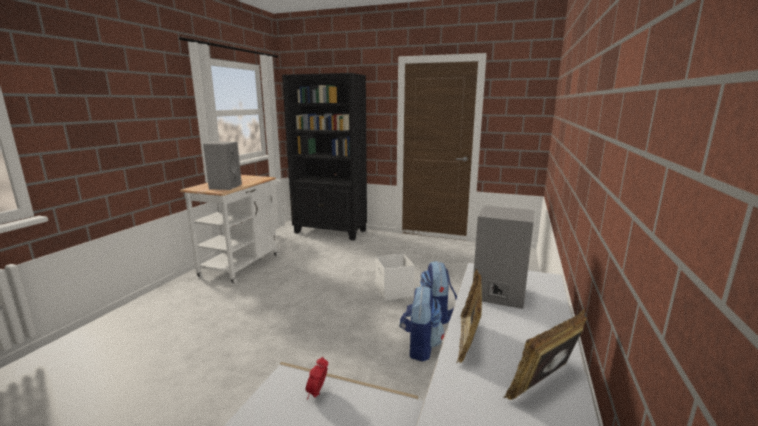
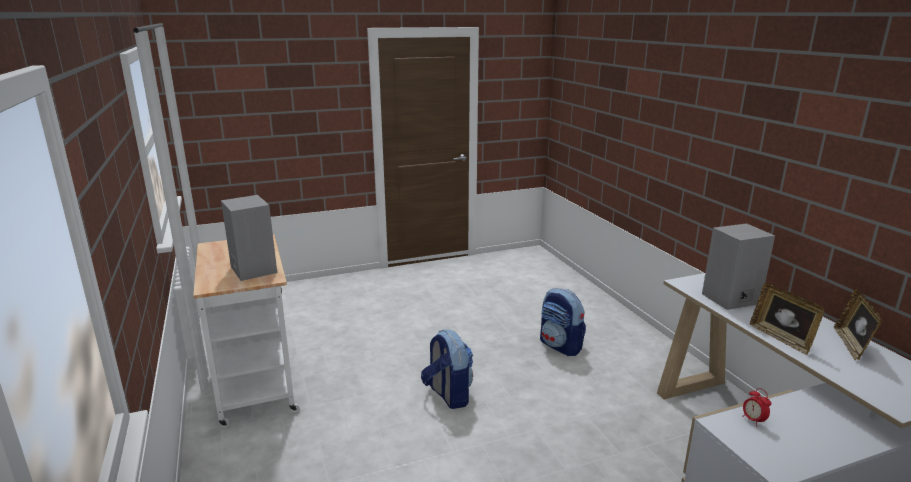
camera: 40 degrees left, 5 degrees up
(330, 232) = (295, 293): black bookcase -> none
(394, 292) = (491, 339): white storage box -> none
(420, 347) = (592, 380): backpack -> backpack (448, 395)

